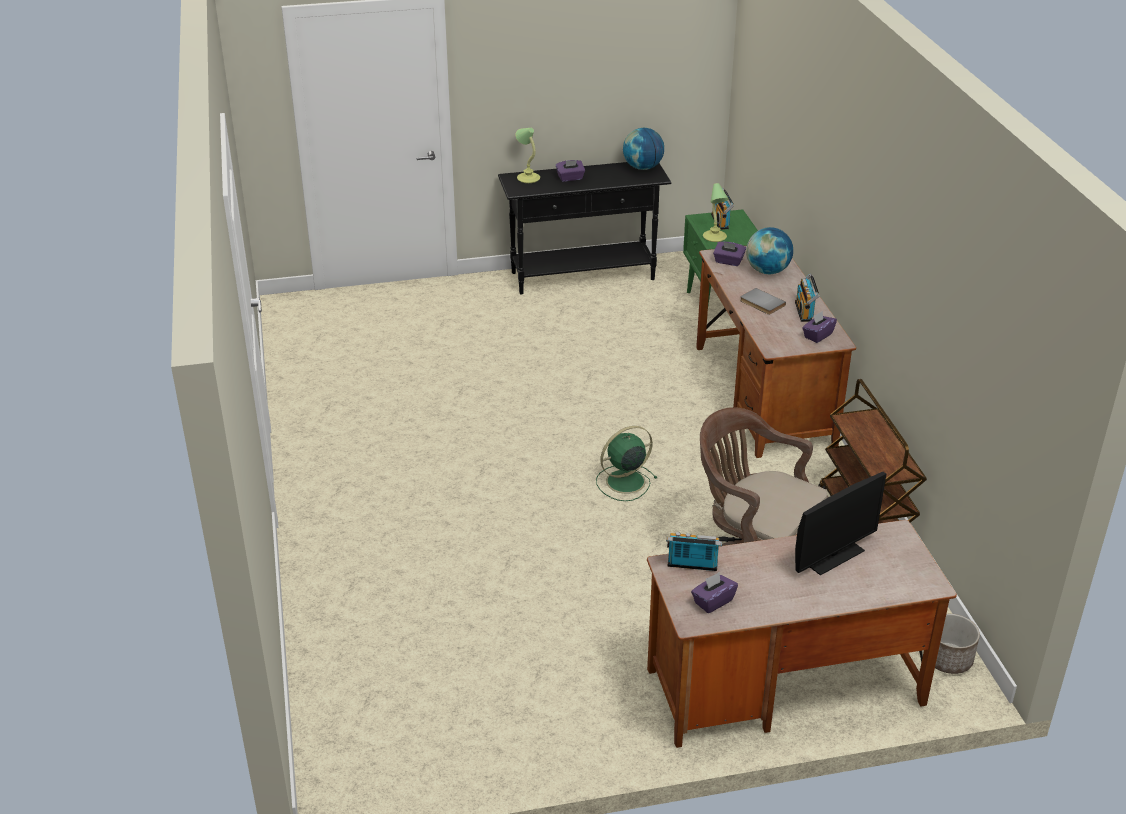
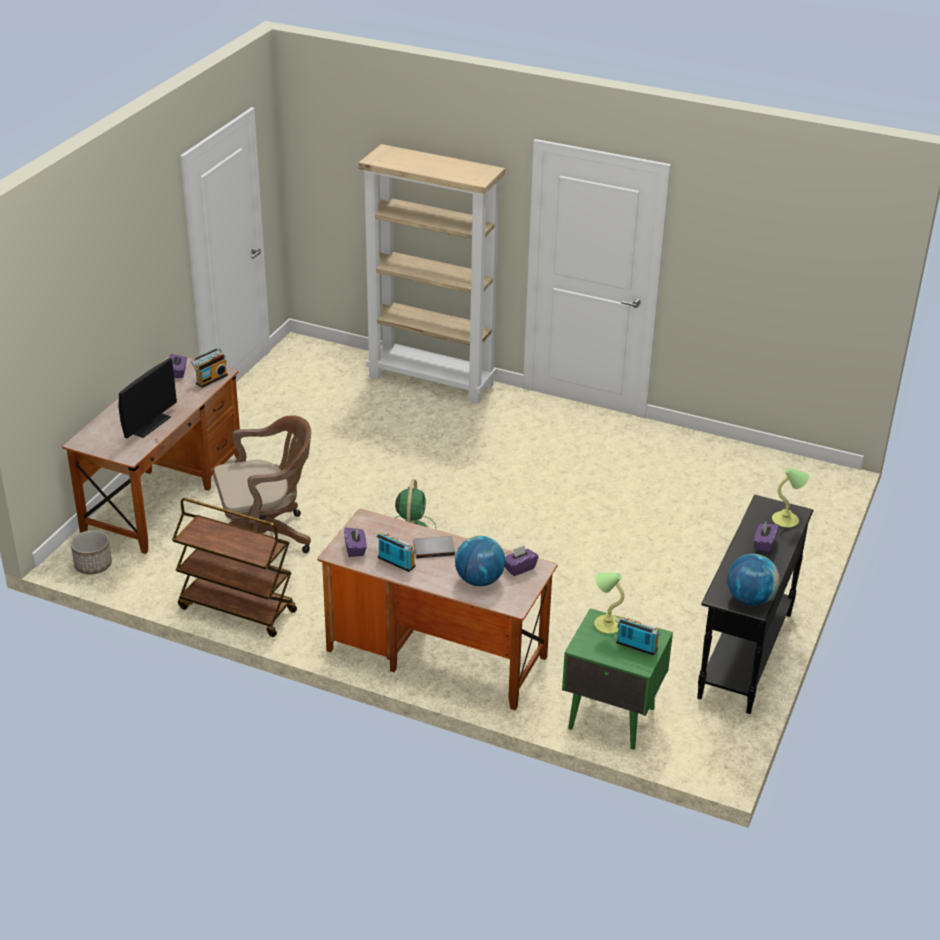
camera: 125 degrees right, 0 degrees up
(321, 605) = (432, 380): none -> beige bookcase
(832, 555) = (149, 424): monitor -> monitor turned 150 degrees counterclockwise

